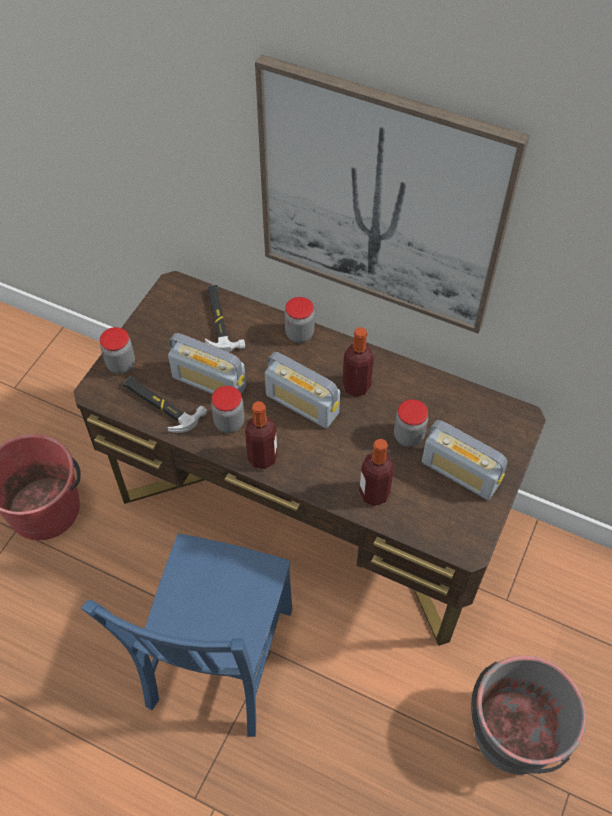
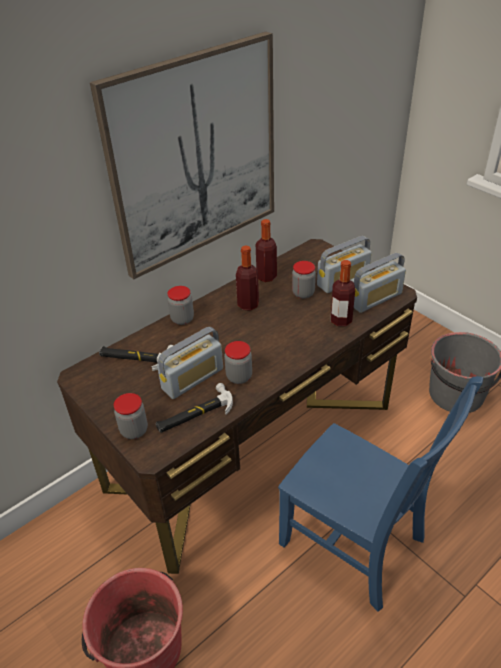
camera: 65 degrees left, 15 degrees down
(262, 458) = (282, 366): bottle -> bottle (266, 277)
(302, 404) = (246, 334): radio -> radio (375, 299)

